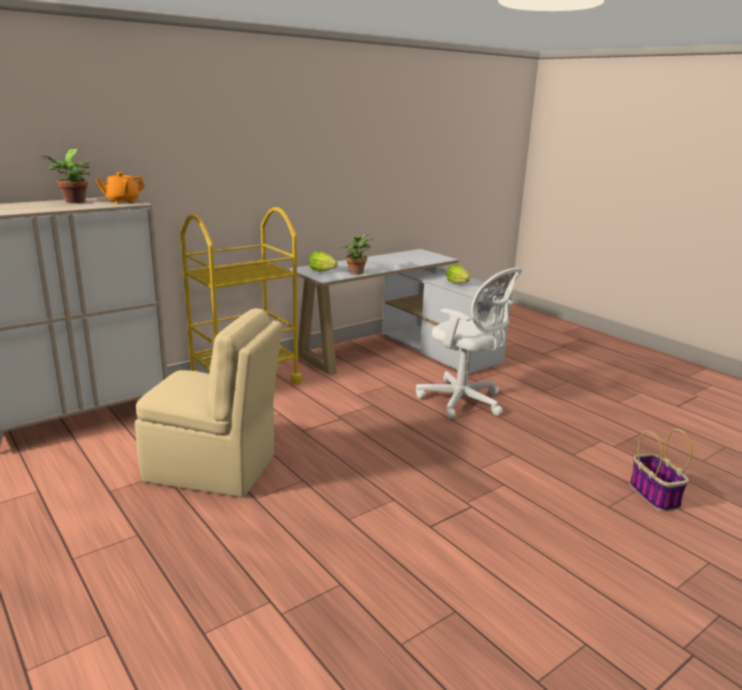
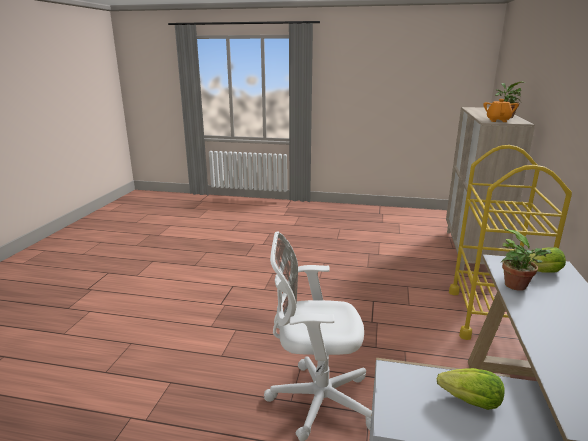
camera: 140 degrees right, 0 degrees up
(214, 469) = (365, 264): beige chair -> none
(655, 496) = (92, 370): basket -> none

